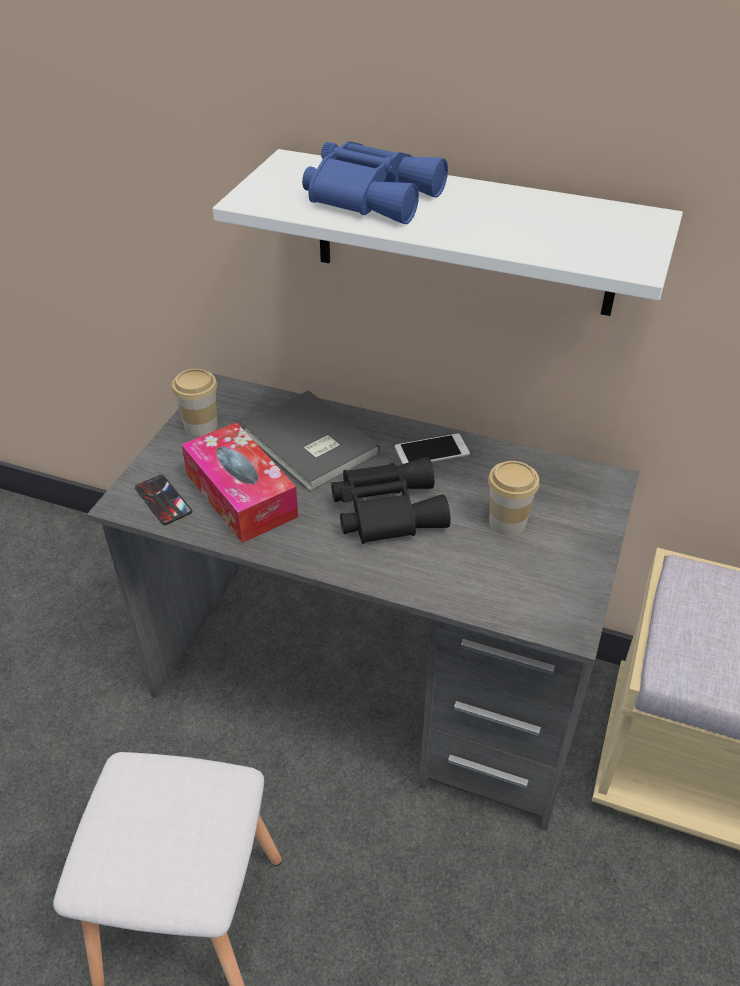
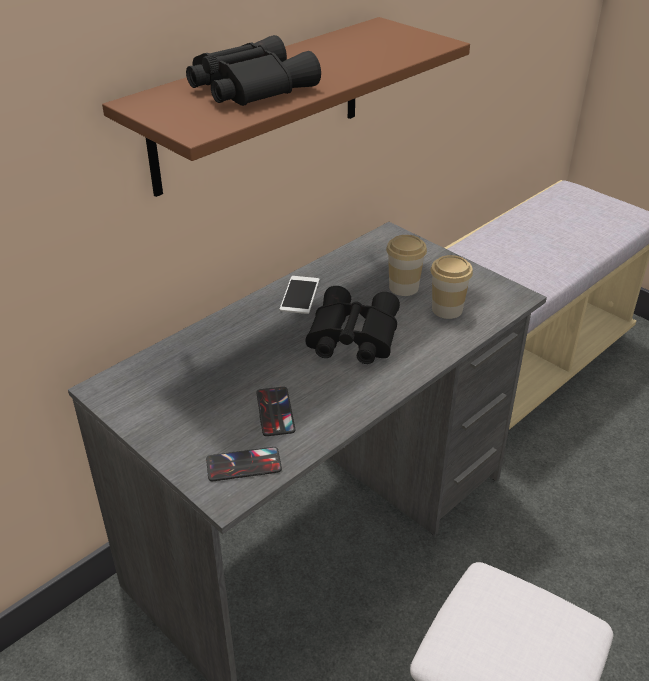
camera: 65 degrees left, 5 degrees down
(201, 426) = (152, 414): cup -> cup (447, 309)
(241, 495) = (275, 411): tissue box -> phone
(308, 445) = (238, 355): grey book -> none
(372, 195) = (248, 87): blue binoculars -> black binoculars
(464, 234) = (259, 105): white shelf -> brown shelf

